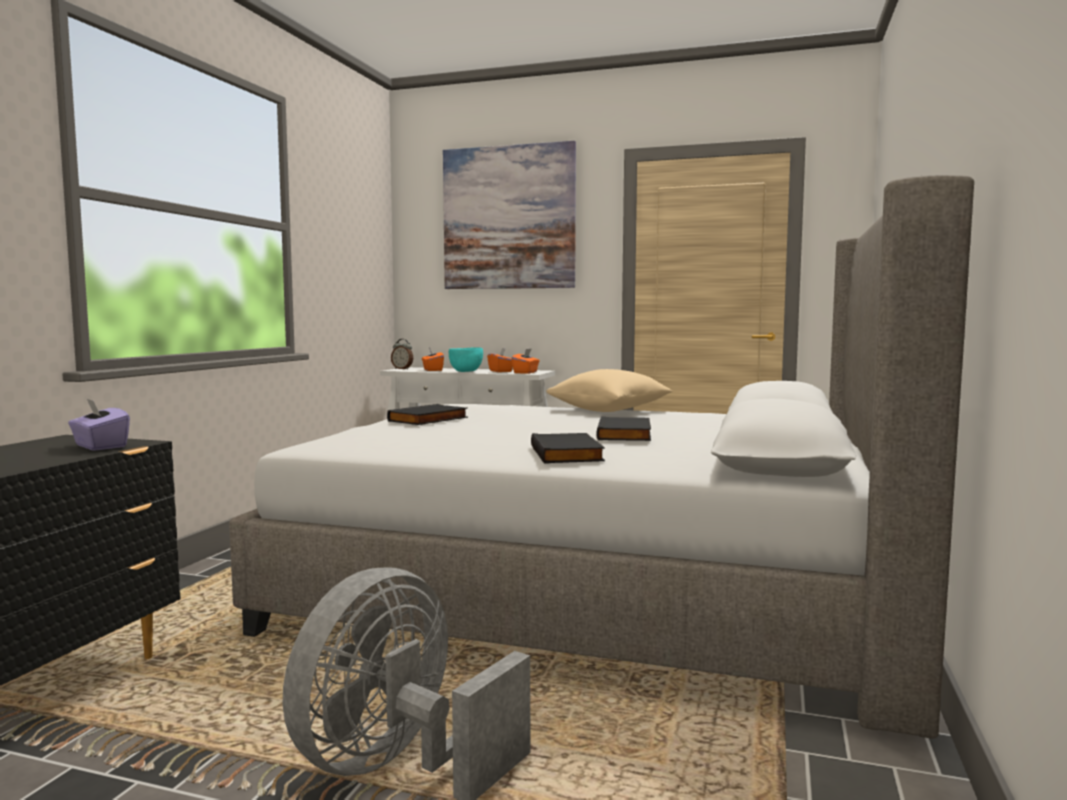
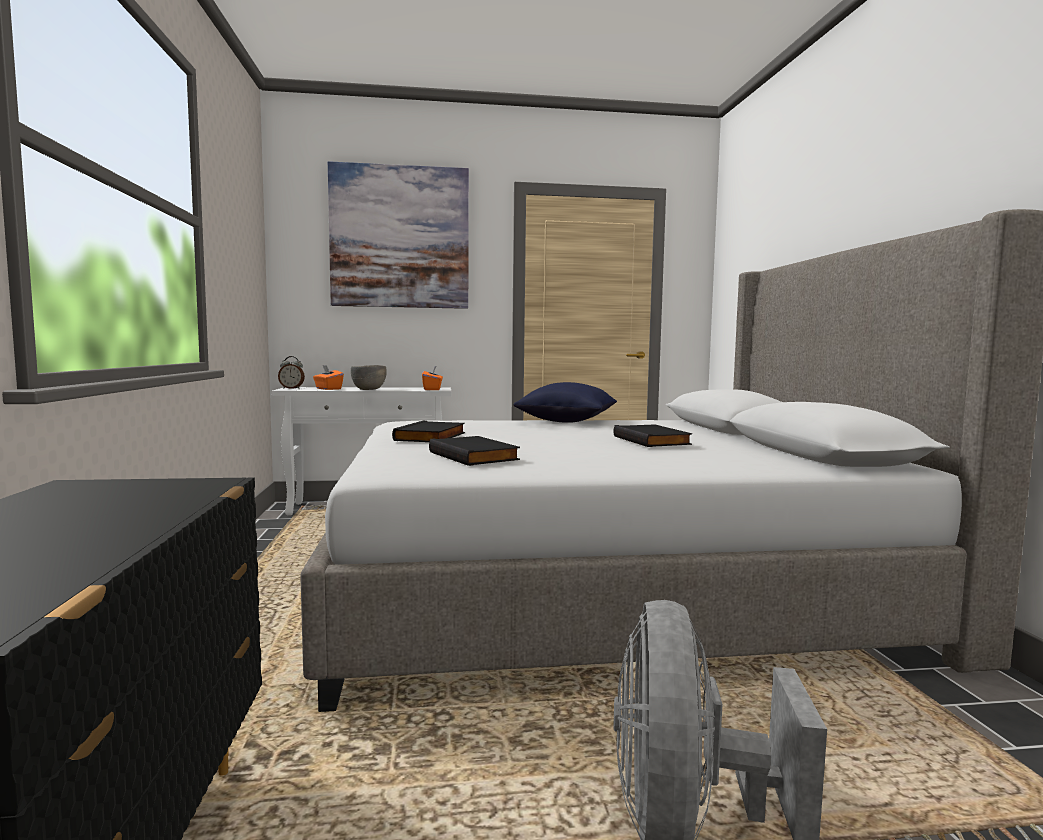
camera: 25 degrees left, 0 degrees up
(100, 446) = (172, 492): purple tissue box -> none
(466, 371) = (369, 389): turquoise bowl -> grey bowl
(501, 371) = (402, 389): orange tissue box -> none
(568, 454) = (664, 461): black book -> black book (475, 456)
(609, 411) = (567, 421): beige pillow -> blue pillow

